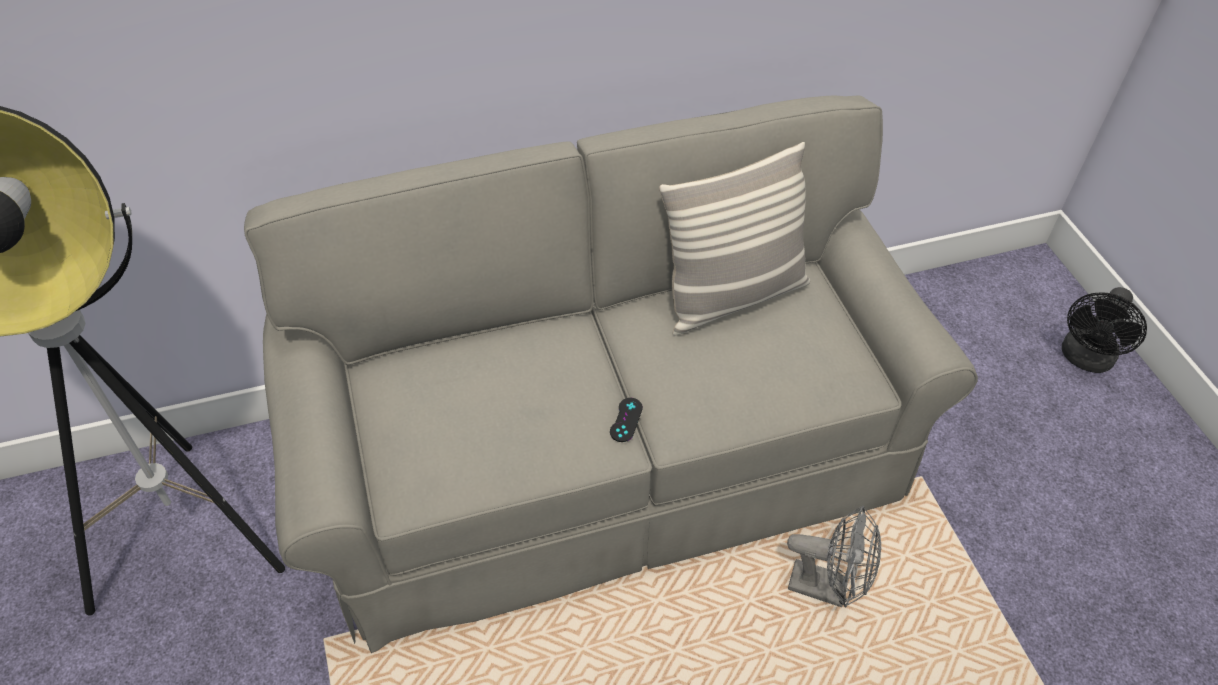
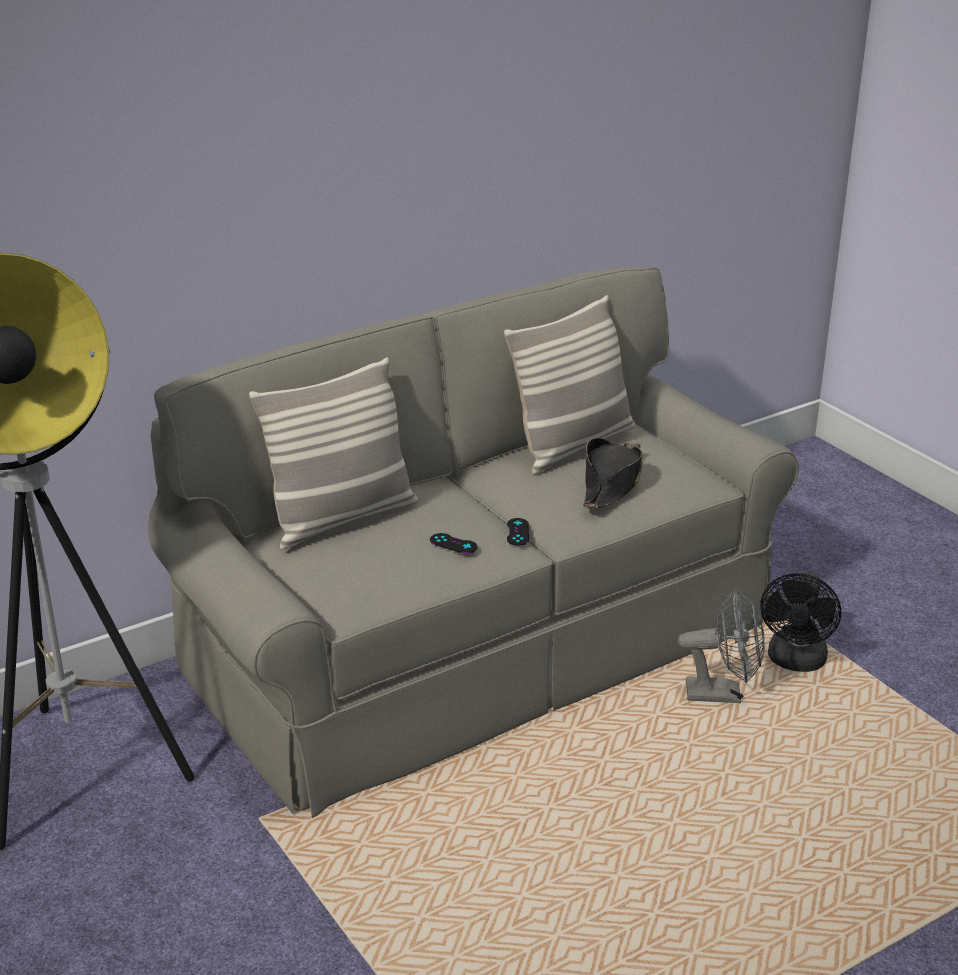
camera: 15 degrees left, 20 degrees down
(450, 360) = (341, 518): none -> pillow
(547, 428) = (453, 544): none -> black game controller
(752, 369) = (611, 484): none -> black hat
(1085, 359) = (881, 507): black fan -> black fan (795, 662)

